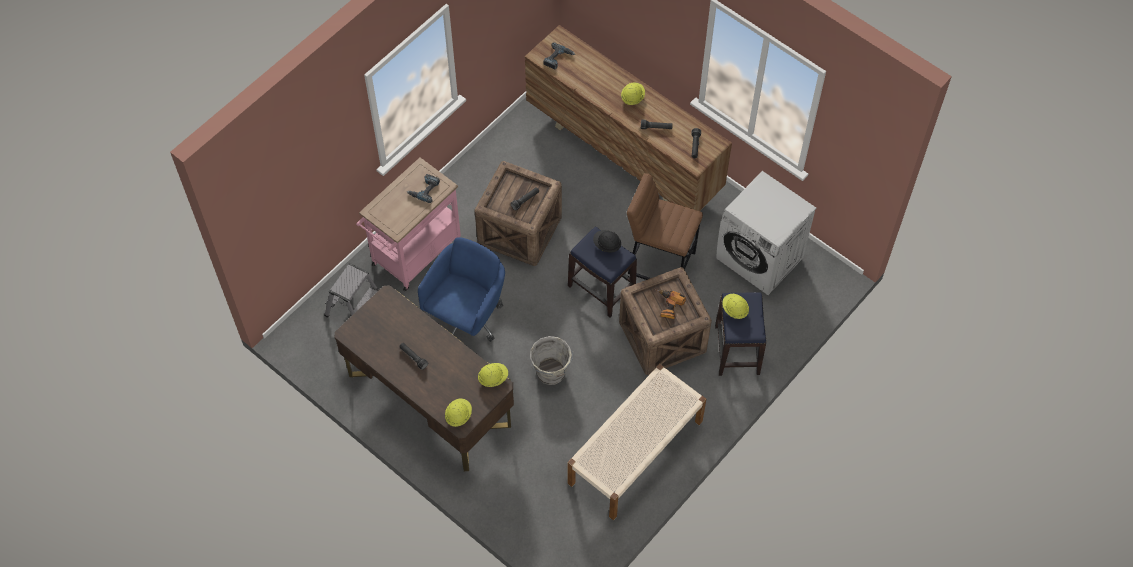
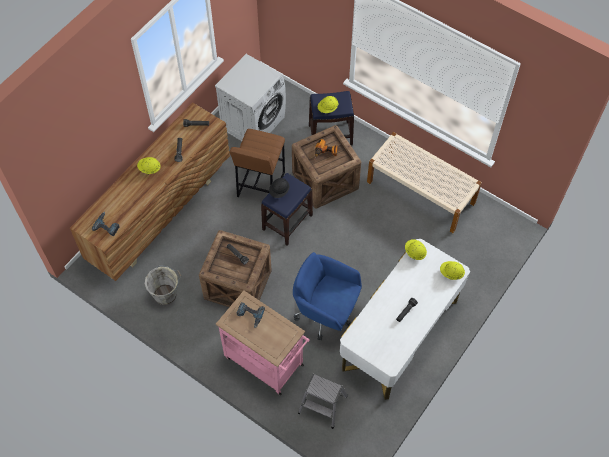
camera: 95 degrees left, 0 degrees up
(429, 399) = (399, 334): brown desk -> white desk
(551, 373) = (365, 251): grey bucket -> grey bucket (166, 294)

